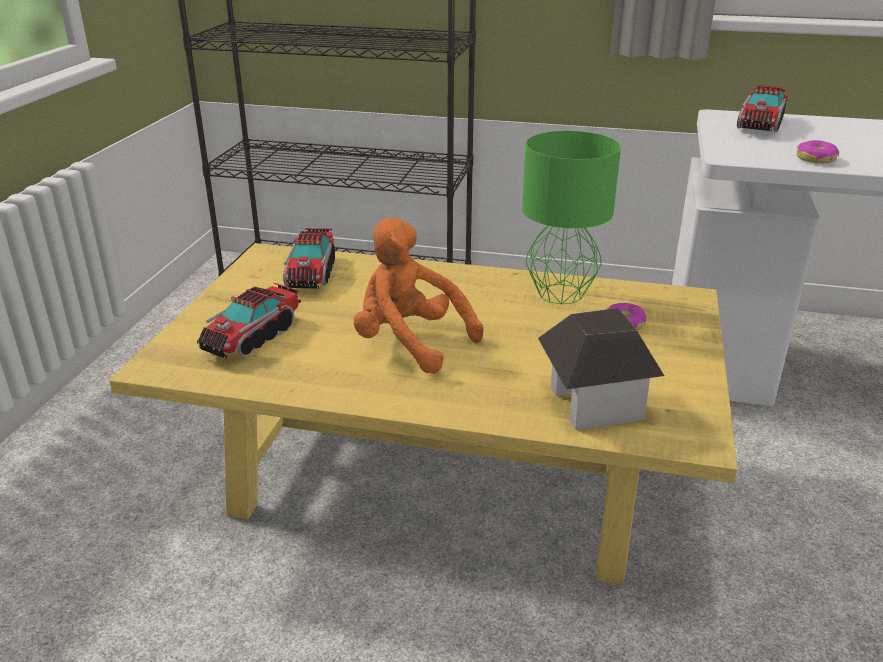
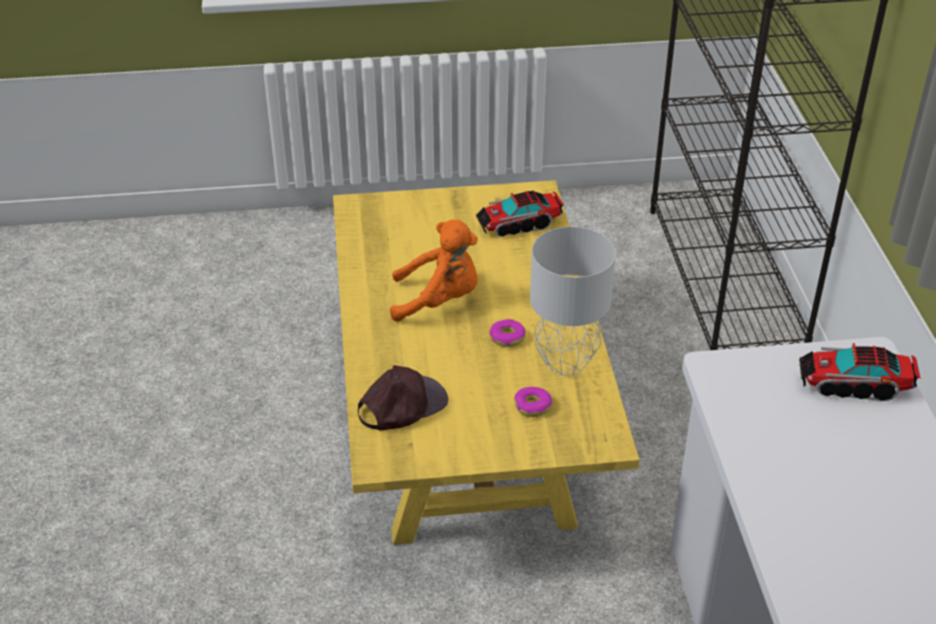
camera: 70 degrees right, 10 degrees up
(252, 337) = (410, 229): toy truck -> none
(409, 343) = (439, 300): orange plush toy -> orange plush toy turned 75 degrees clockwise
(561, 294) = (565, 363): green table lamp -> grey table lamp
(594, 403) = (402, 405): toy house -> brown cap
(815, 159) = (750, 426): donut -> donut (507, 337)

